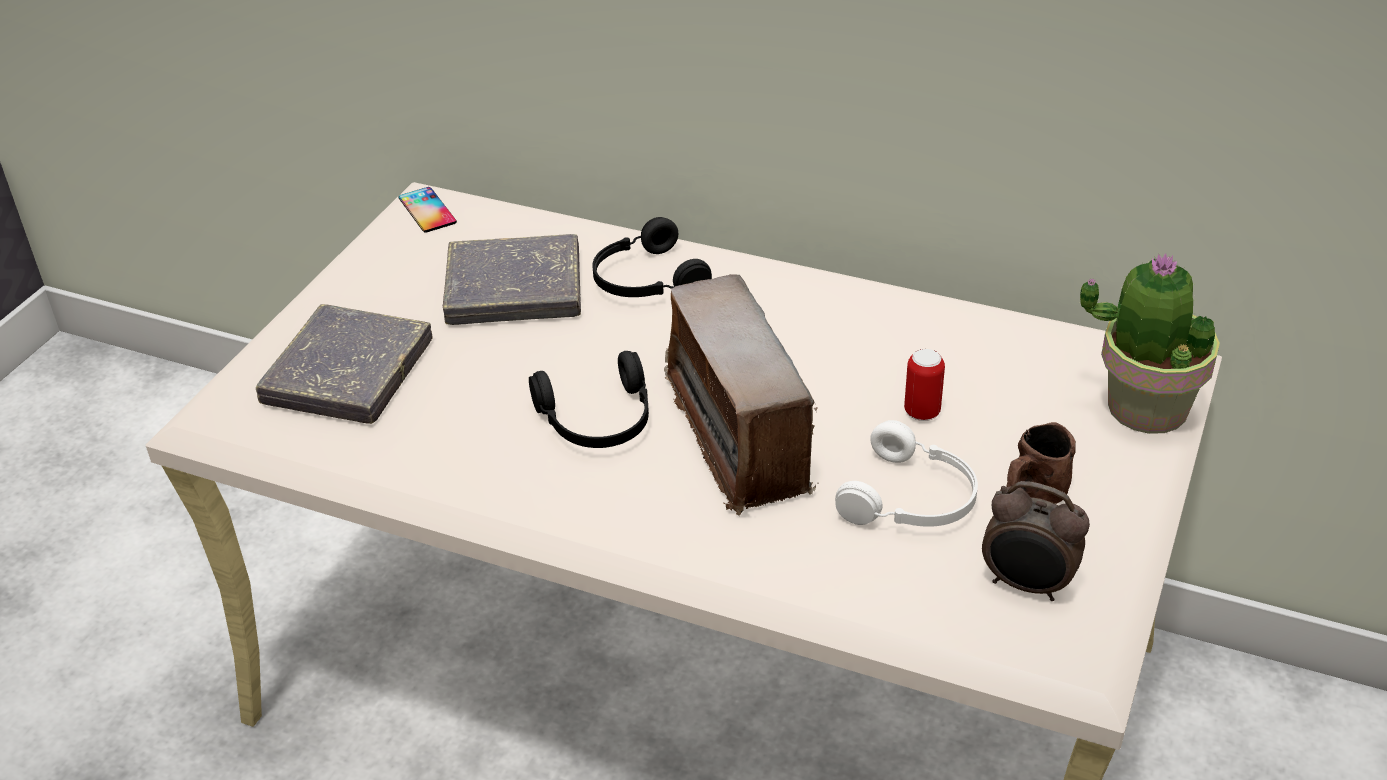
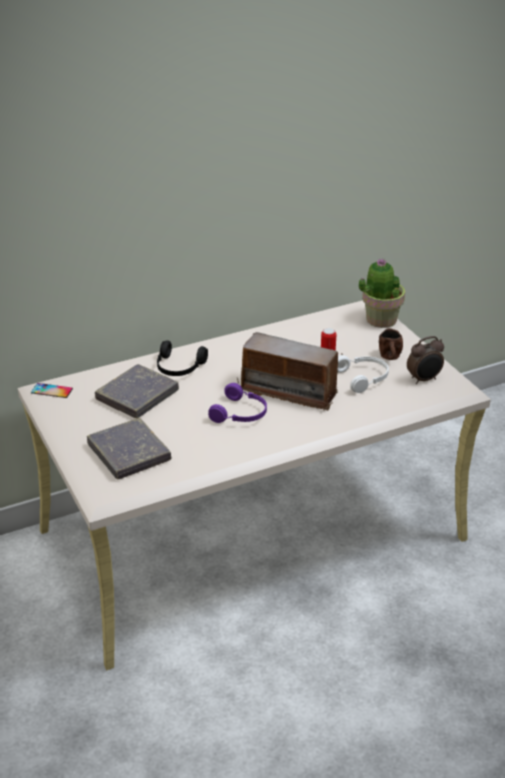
camera: 50 degrees left, 5 degrees down
(598, 421) = (241, 414): black headphones -> purple headphones

